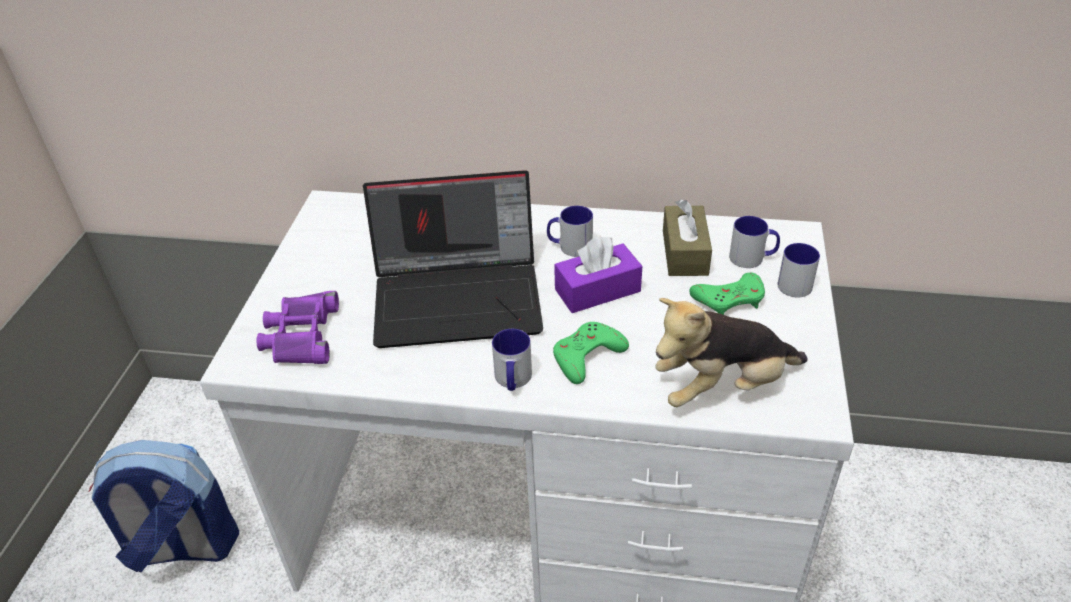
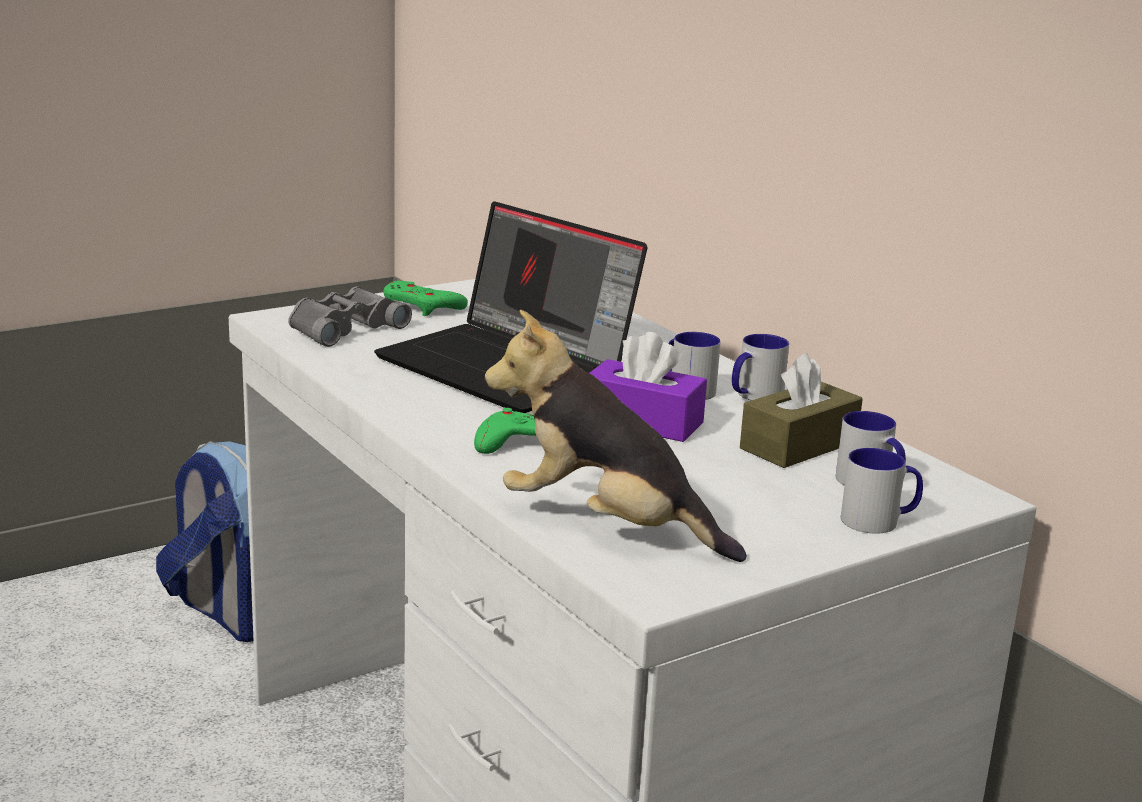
camera: 45 degrees right, 20 degrees down
(300, 335) = (343, 327): purple binoculars -> grey binoculars
(513, 380) = (434, 424): mug -> mug (754, 396)
(729, 299) = (766, 490): green game controller -> green game controller (421, 306)

